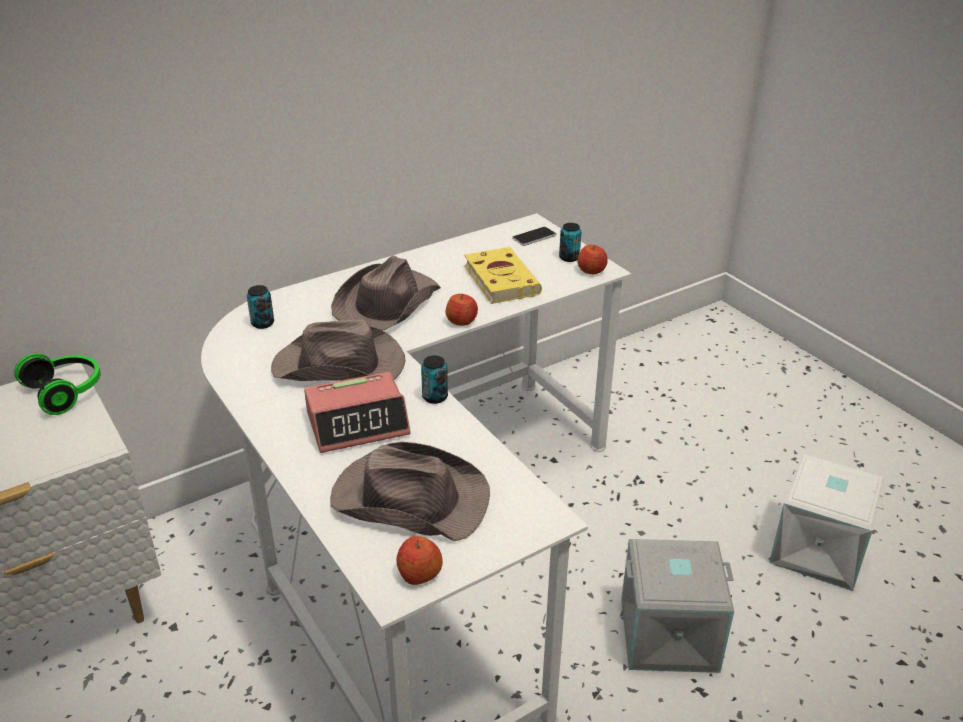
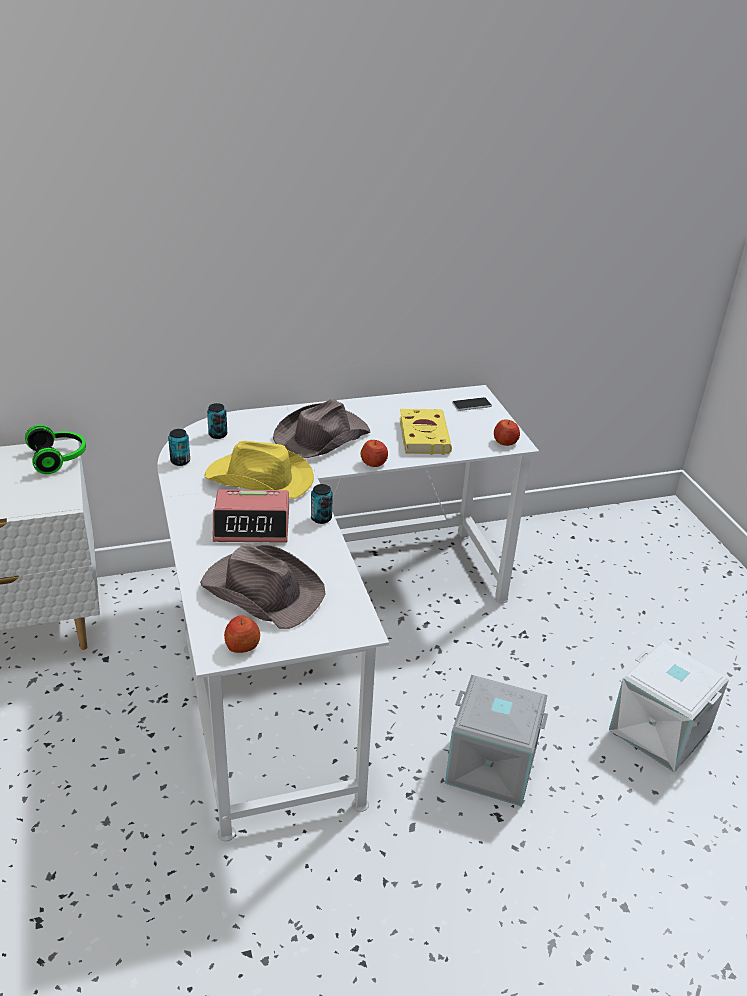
camera: 15 degrees right, 0 degrees up
(340, 366) = (260, 479): brown hat -> yellow hat
(569, 258) = (492, 427): can -> can (180, 461)

